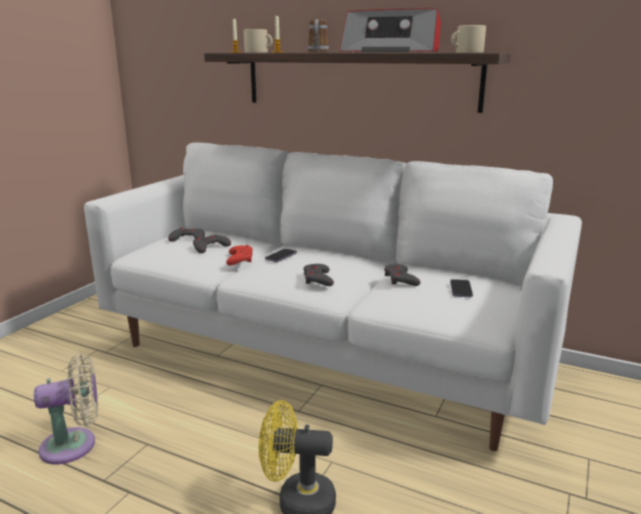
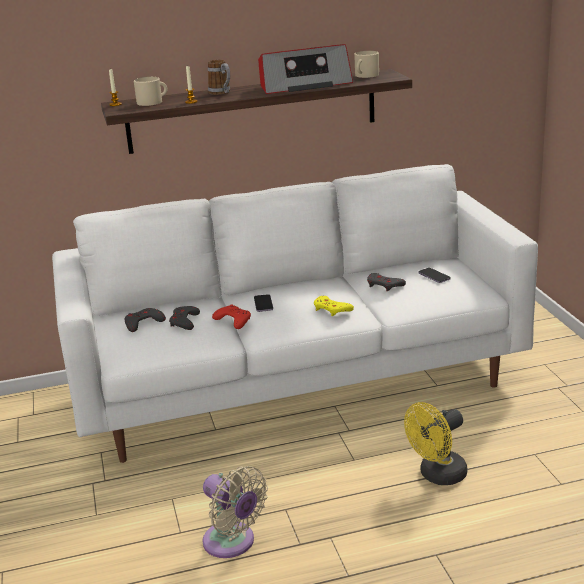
camera: 40 degrees left, 5 degrees up
(74, 445) = (232, 543): beige fan -> beige fan turned 105 degrees clockwise
(318, 279) = (331, 309): grey game controller -> yellow game controller

